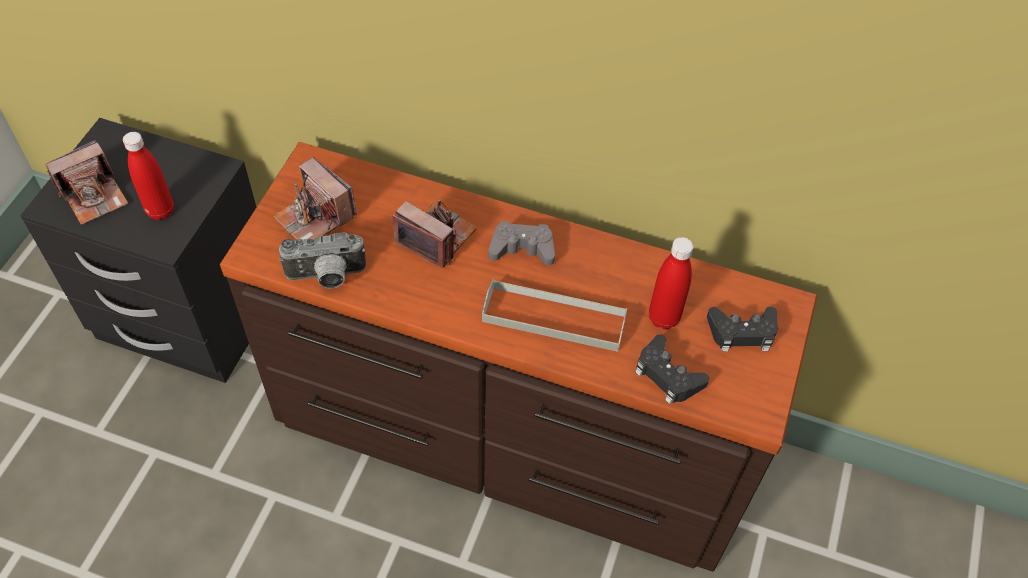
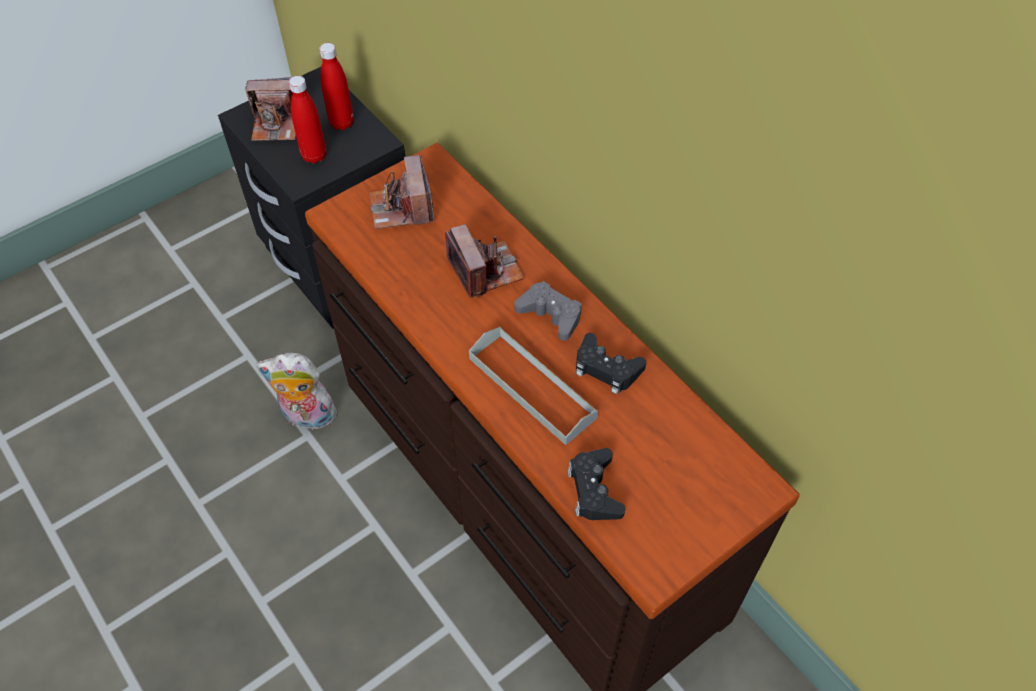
camera: 35 degrees right, 0 degrees up
(259, 479) = (306, 417): none -> plush toy
(326, 277) = (374, 261): camera -> none
(663, 318) = (630, 438): red bottle -> red bottle (341, 123)
(742, 332) = (695, 490): black game controller -> black game controller (606, 368)

